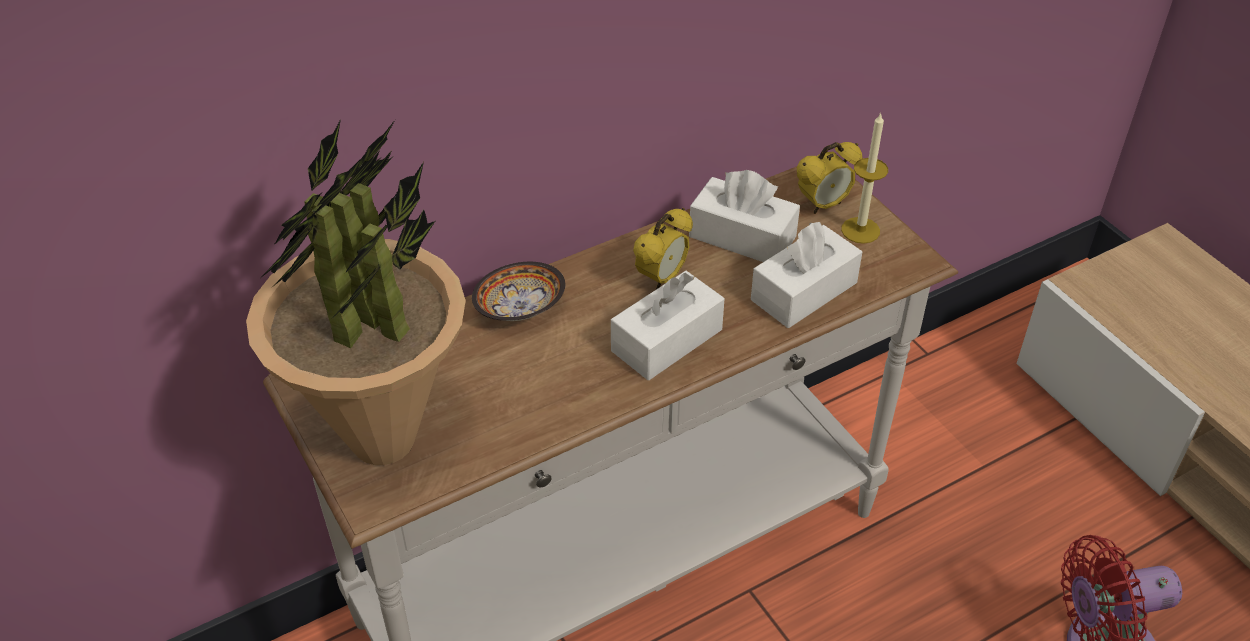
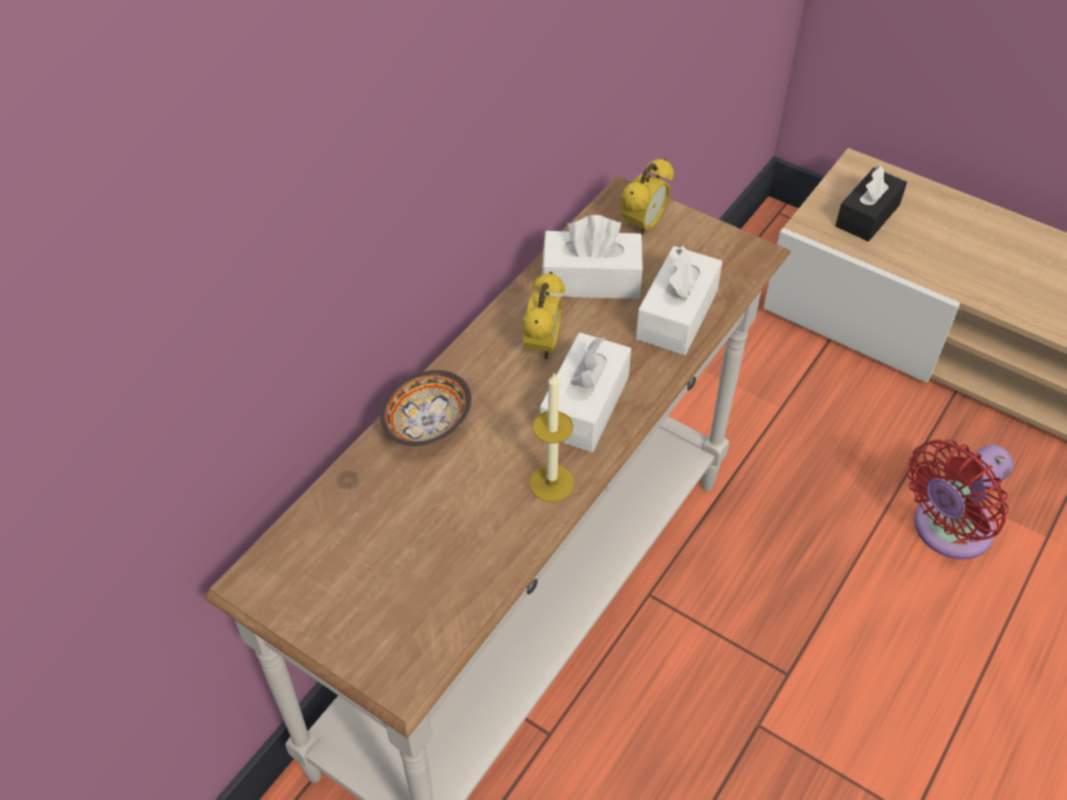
camera: 25 degrees left, 5 degrees up
(383, 439) = (374, 611): potted plant -> none
(860, 230) = (690, 239): candle -> candle (551, 483)
(1149, 295) = (867, 215): none -> black tissue box

